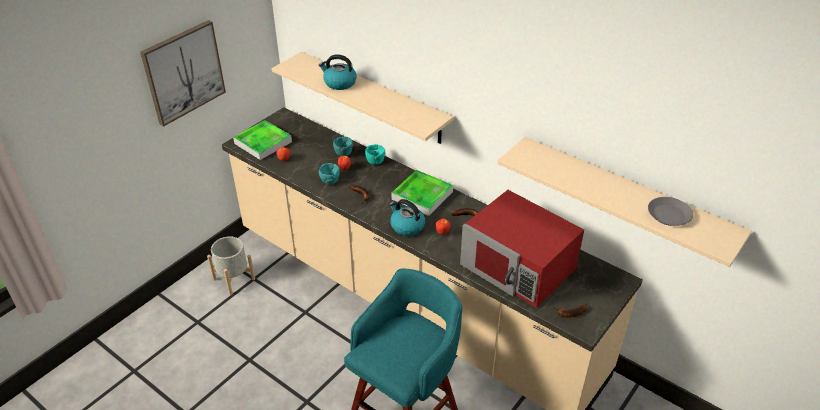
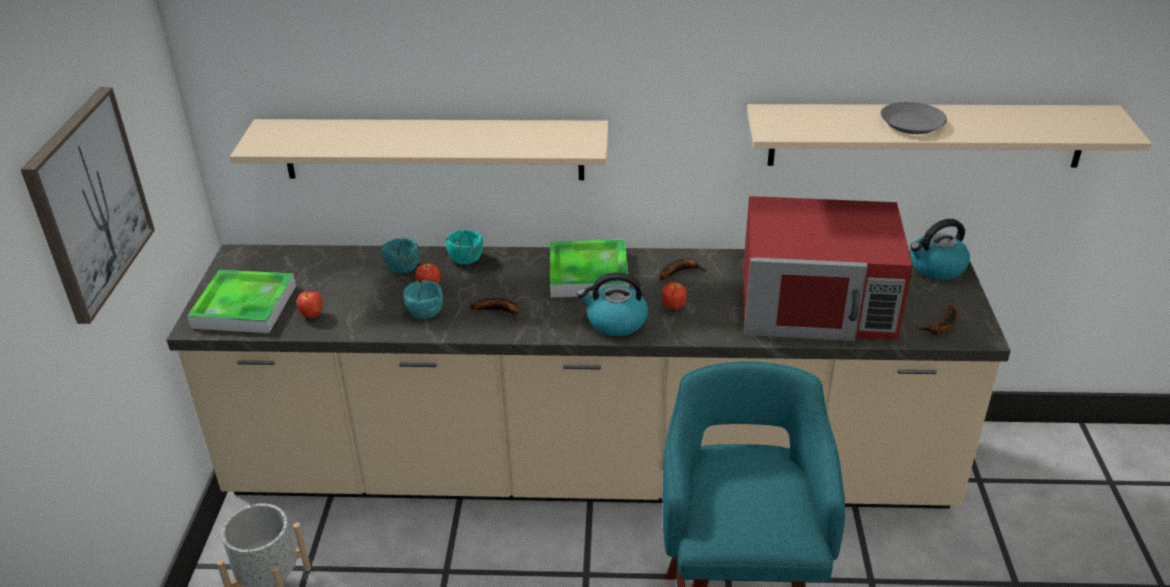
camera: 35 degrees left, 5 degrees down
(339, 83) = (379, 138): kettle -> kettle (936, 267)
(668, 215) = (1025, 122): grey plate -> grey plate (911, 124)

